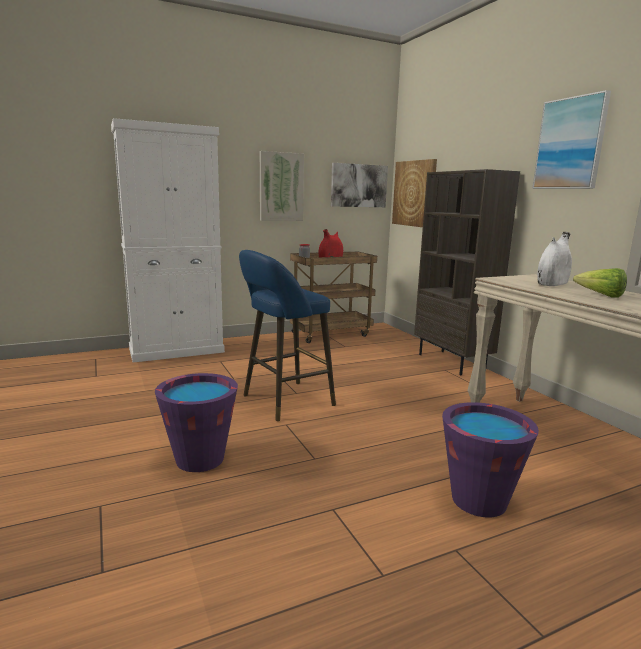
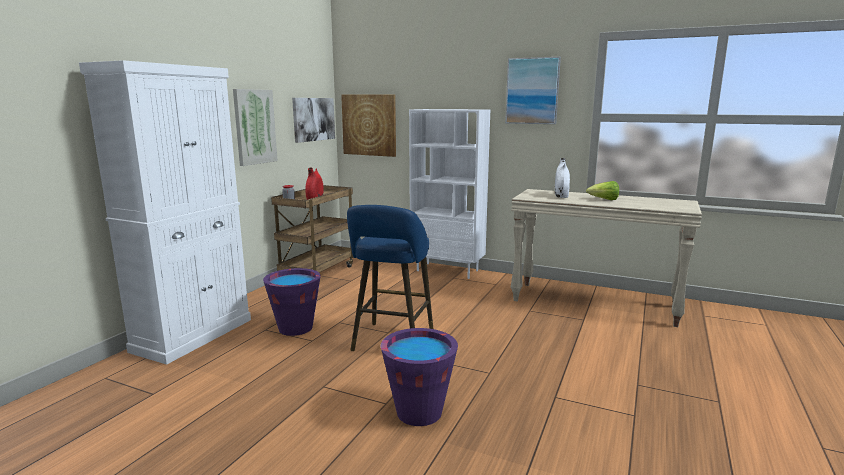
camera: 40 degrees left, 0 degrees up
(452, 362) = (448, 270): brown bookcase -> white bookcase
(478, 500) = (605, 354): purple bucket -> purple bucket (295, 328)

